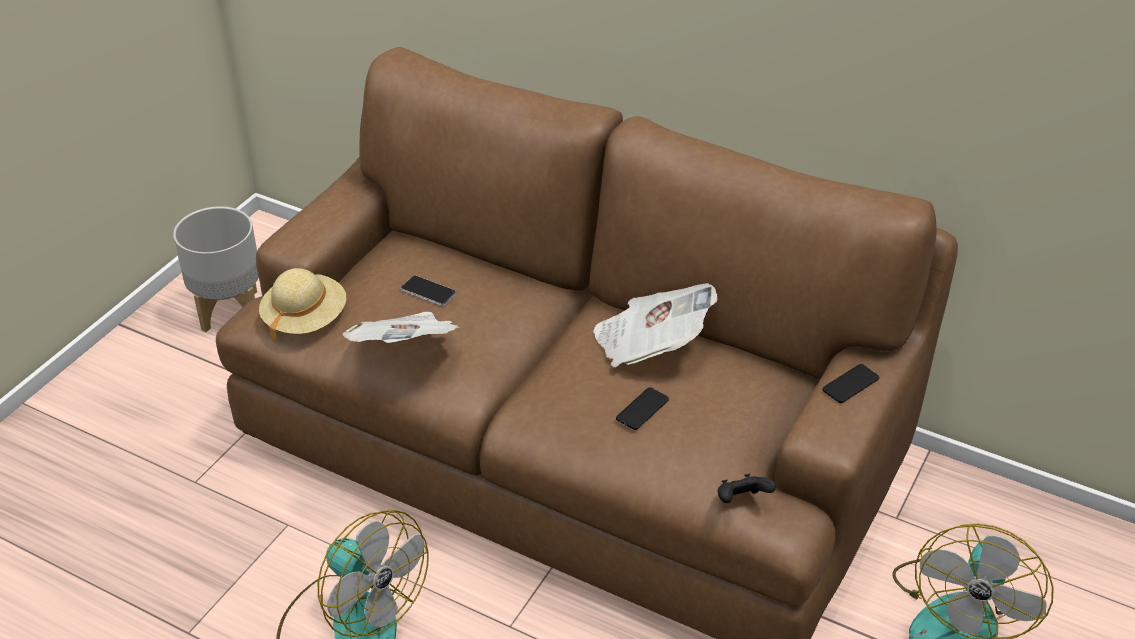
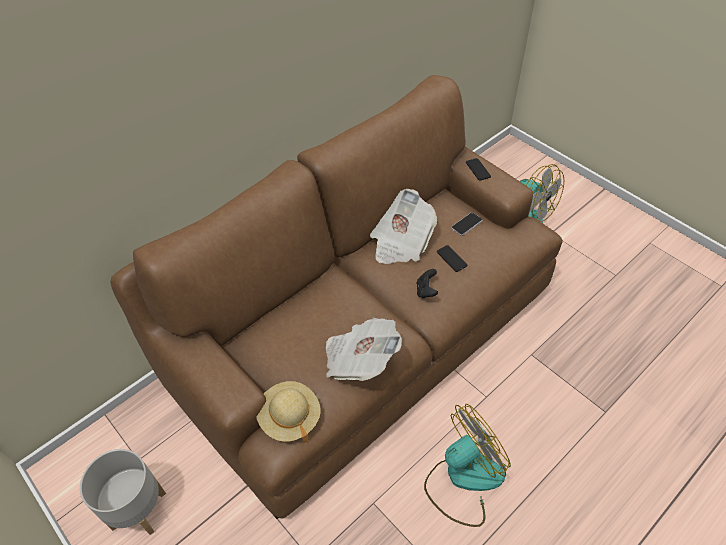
camera: 70 degrees left, 10 degrees up
(428, 292) = (306, 335): phone -> phone (466, 224)
(741, 501) = (525, 240): black game controller -> black game controller (426, 291)

